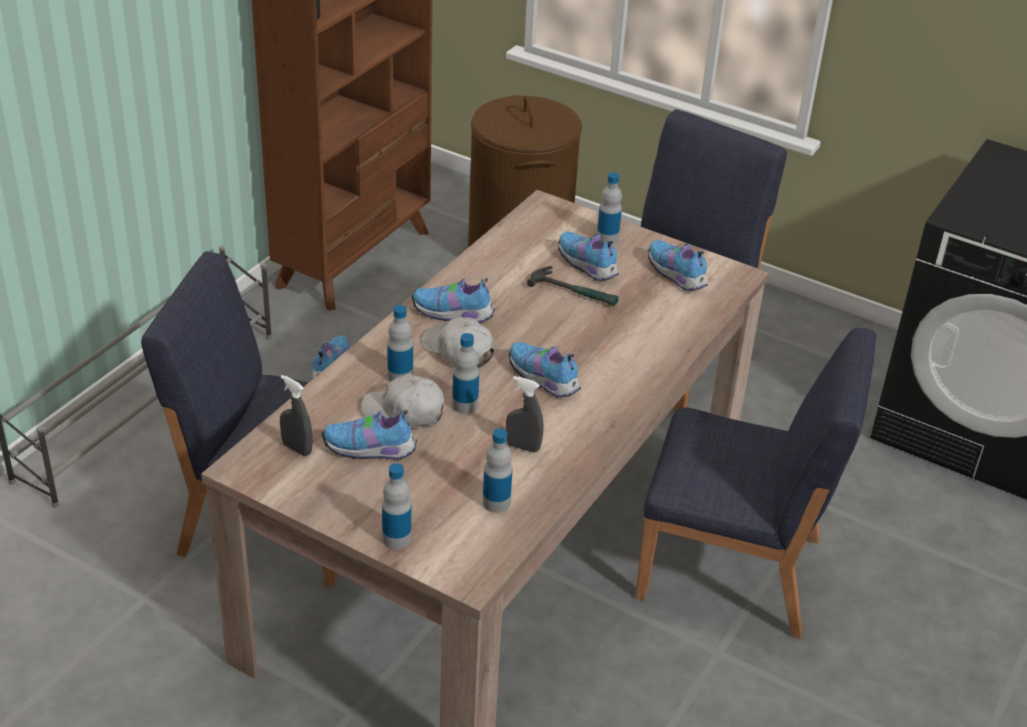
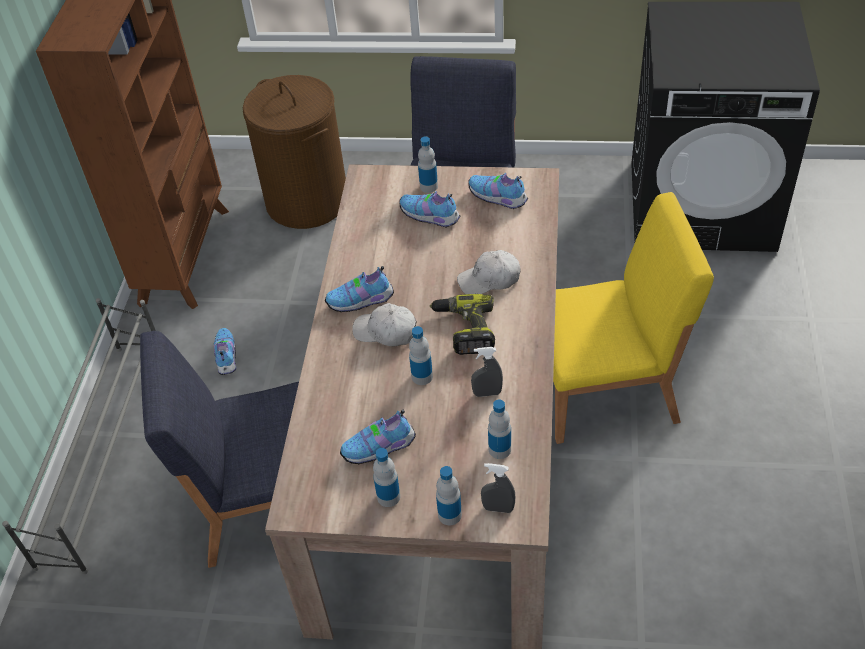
camera: 20 degrees left, 10 degrees up
(297, 448) = (323, 473): grey spray bottle -> grey spray bottle (498, 508)
(400, 376) = (358, 373): bottle -> bottle (388, 497)
(404, 411) = (381, 403): white cap -> white cap (489, 280)
(544, 381) = (464, 329): shoe -> power drill
(574, 292) = (435, 243): hammer -> none
(732, 569) = (606, 390): blue chair -> yellow chair

